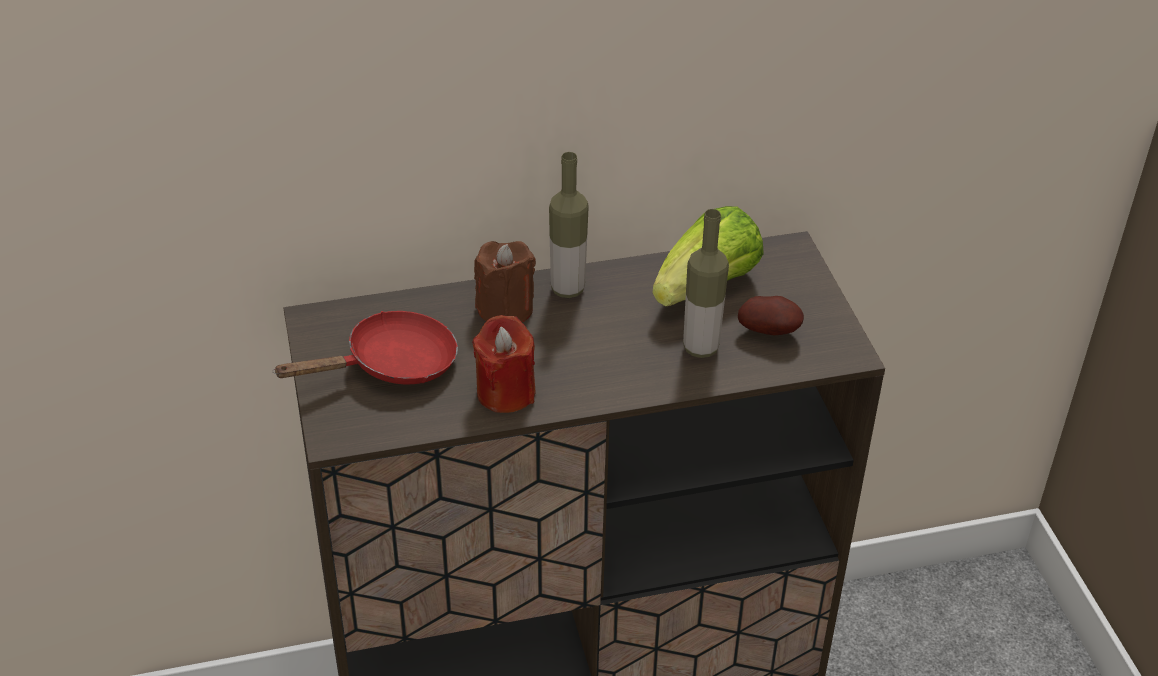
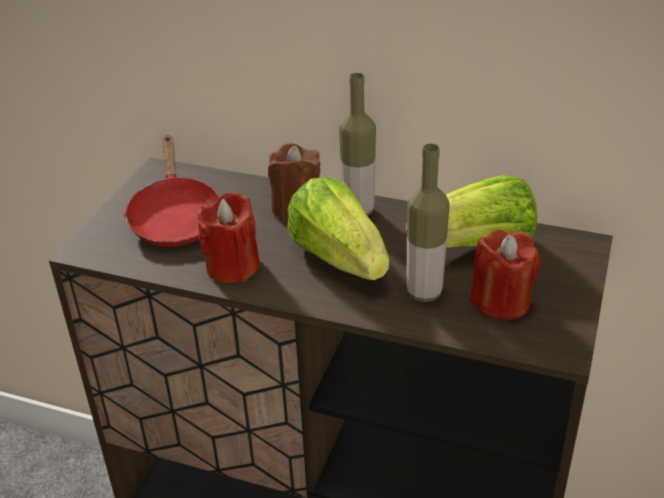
camera: 35 degrees right, 5 degrees down
(392, 365) = (175, 218): red frying pan -> red frying pan turned 75 degrees clockwise
(596, 344) = (339, 258): none -> lettuce
(770, 331) = (501, 302): potato -> red candle

